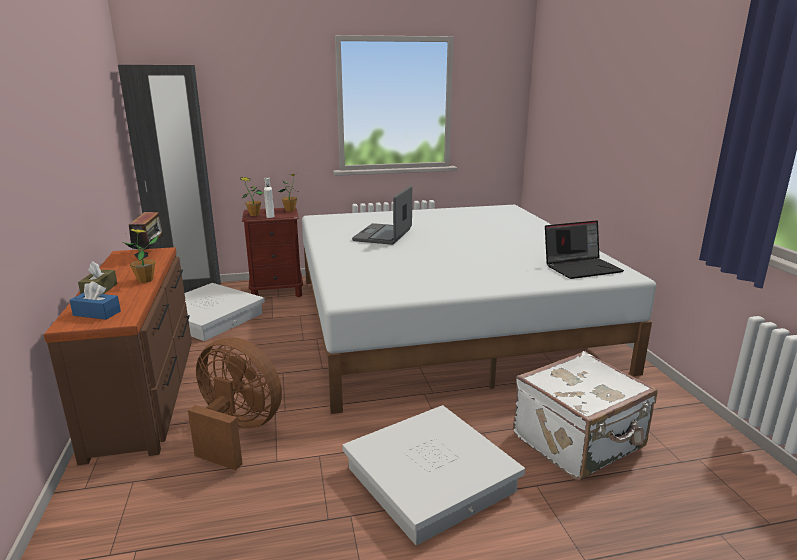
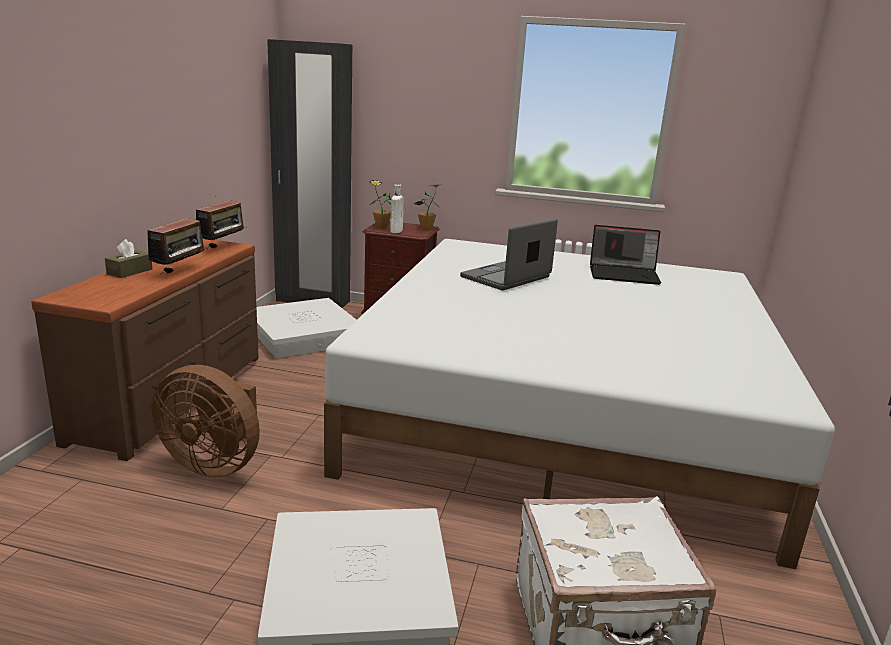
camera: 25 degrees right, 0 degrees up
(97, 313) = (95, 293): blue tissue box -> none
(145, 280) = (180, 271): potted plant -> radio
(237, 432) = (215, 463): brown fan -> brown fan turned 150 degrees clockwise
(582, 267) = (730, 376): laptop -> laptop (624, 274)

